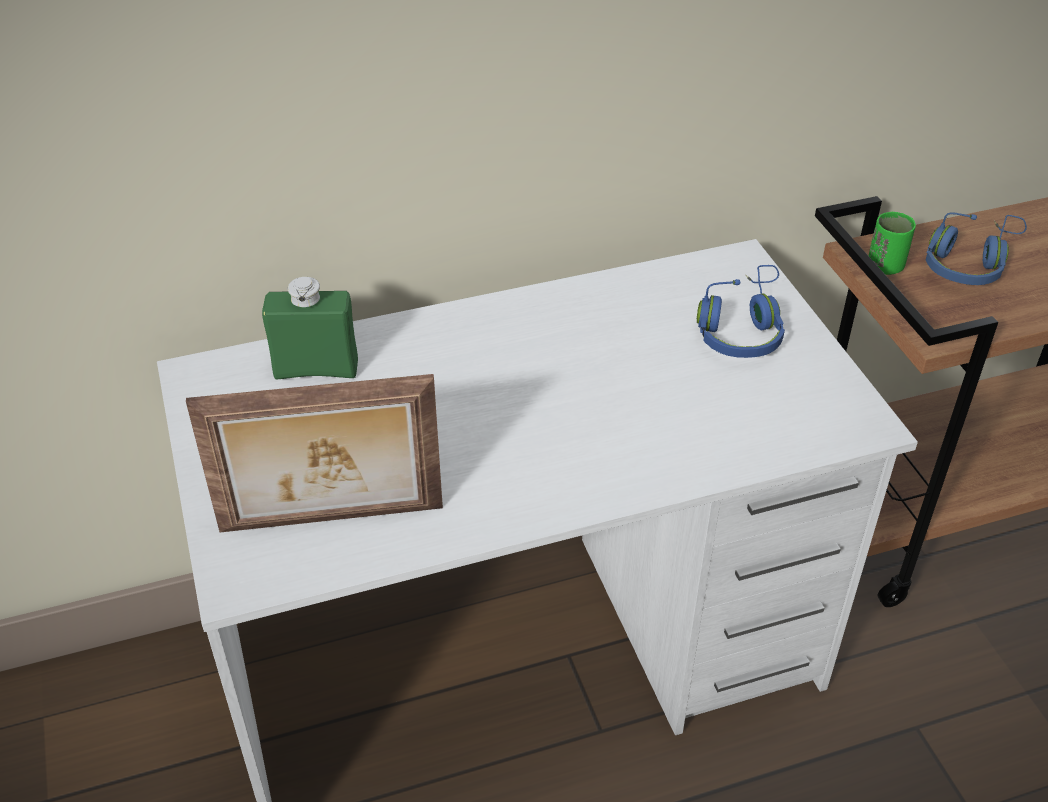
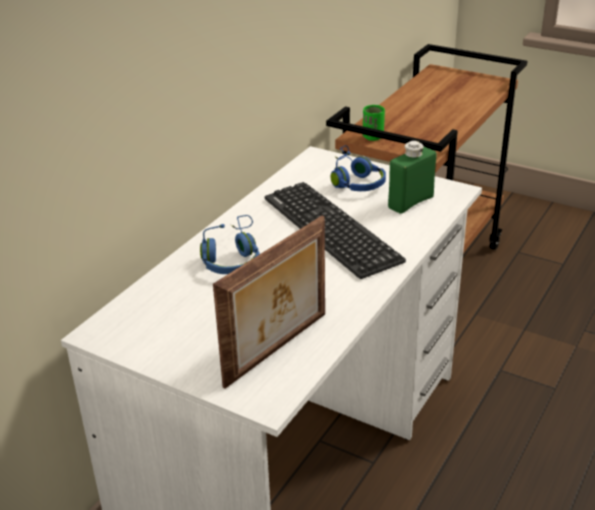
camera: 40 degrees left, 10 degrees down
(316, 369) = (168, 295): green bottle -> green bottle (410, 202)
(610, 387) = (330, 229): none -> keyboard
(969, 262) = (404, 122): blue headphones -> blue headphones (232, 258)

